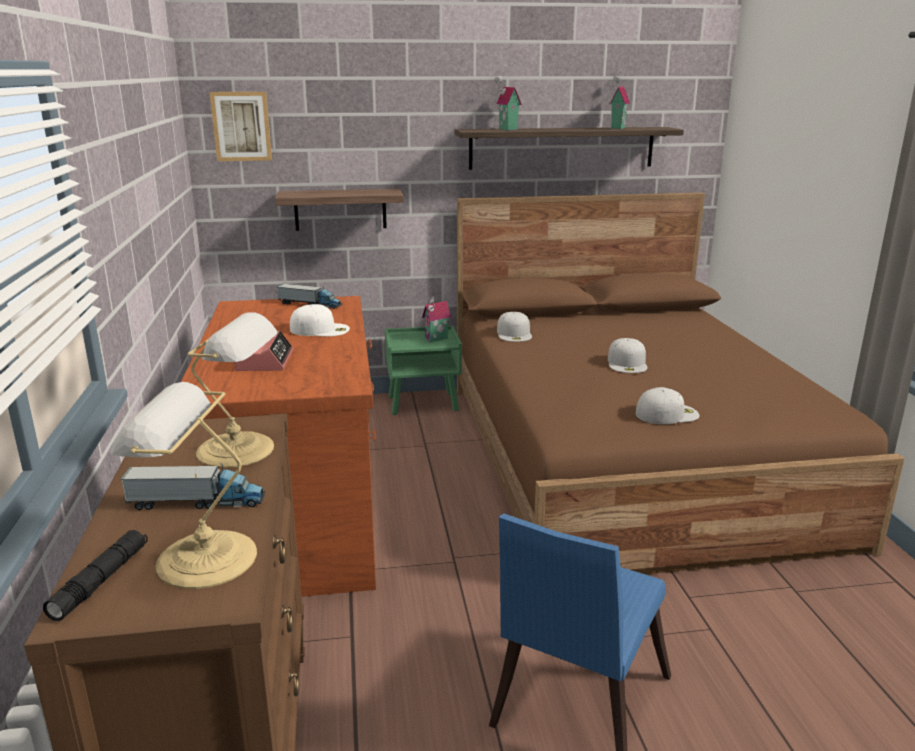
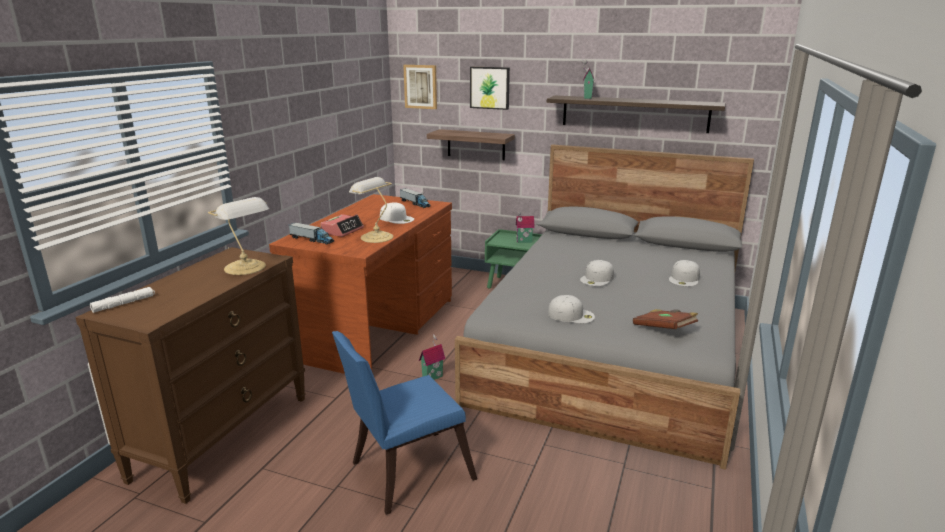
camera: 30 degrees right, 0 degrees up
(101, 581) = (124, 304): black flashlight -> white flashlight
(197, 502) = (197, 285): toy truck -> toy truck (312, 240)
(201, 559) = (164, 306): table lamp -> table lamp (375, 237)
(358, 123) = (490, 87): none -> picture
(514, 333) = (554, 245): white cap -> white cap (684, 278)
(616, 128) = (674, 101): toy house -> toy house (432, 377)
(626, 456) = (612, 351): brown bed -> grey bed
(778, 405) = (664, 329): none -> brown book

